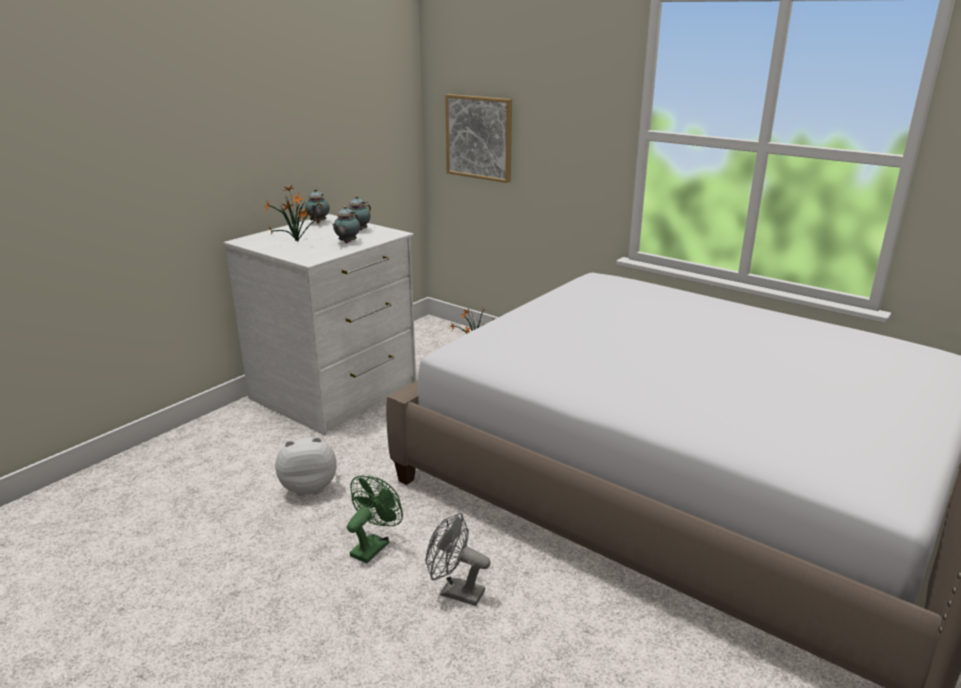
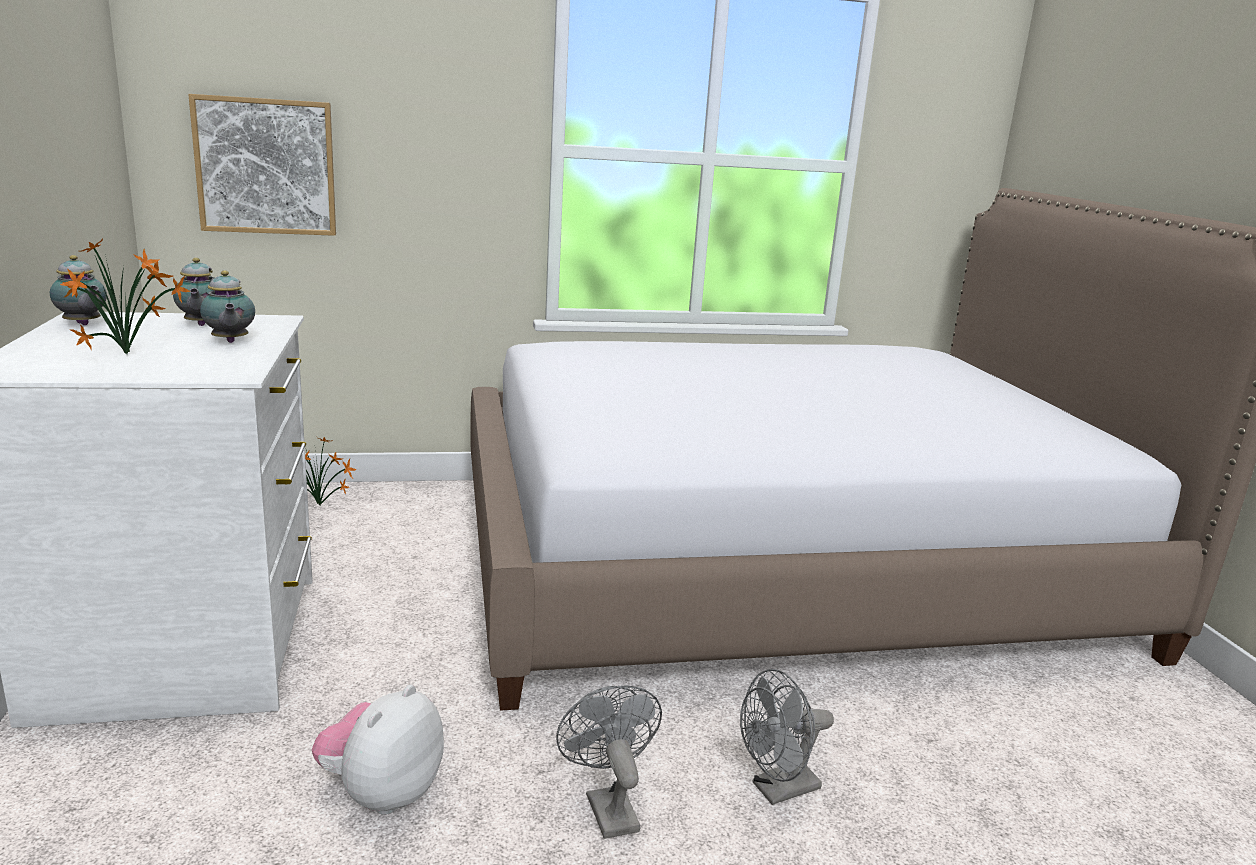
camera: 50 degrees left, 5 degrees down
(373, 546) = (607, 806): green fan -> grey fan

